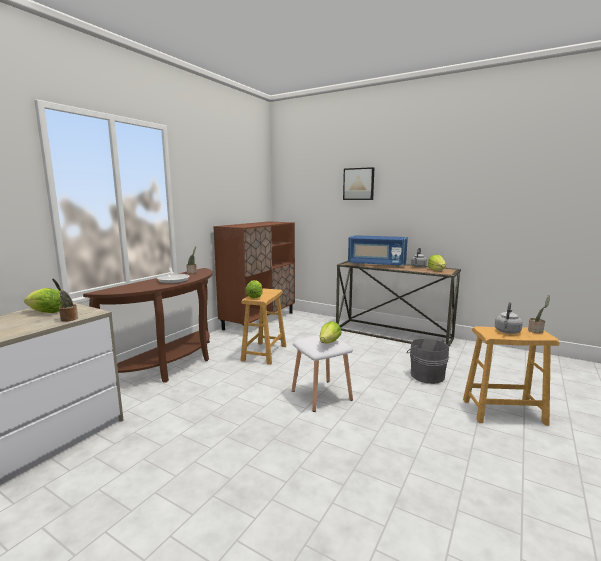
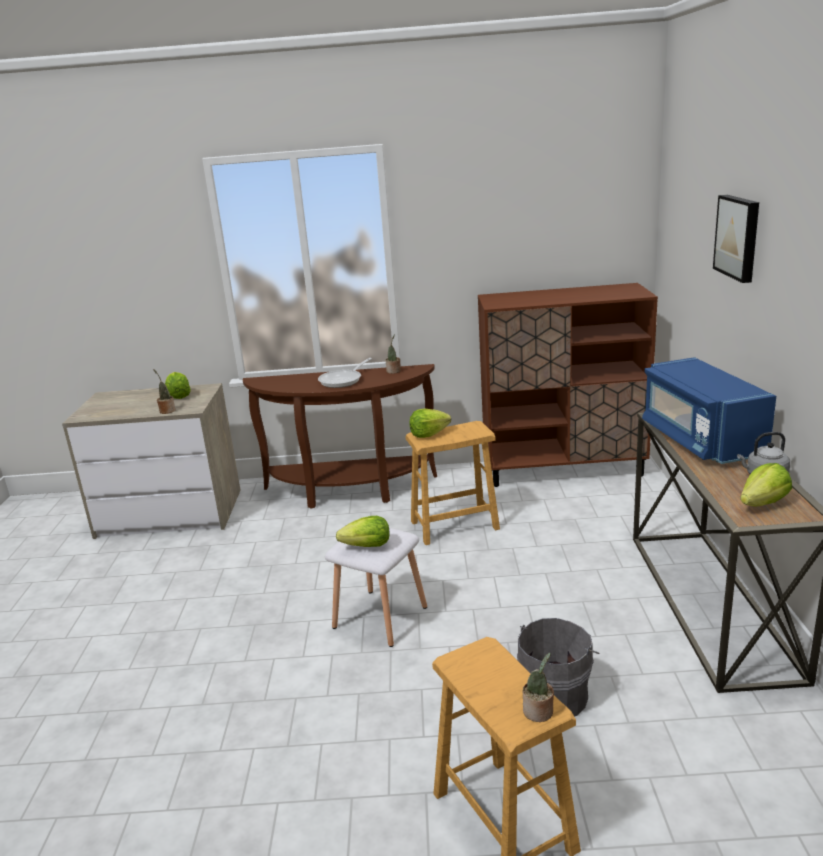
camera: 60 degrees right, 10 degrees up
(507, 332) = (493, 677): grey kettle -> none

